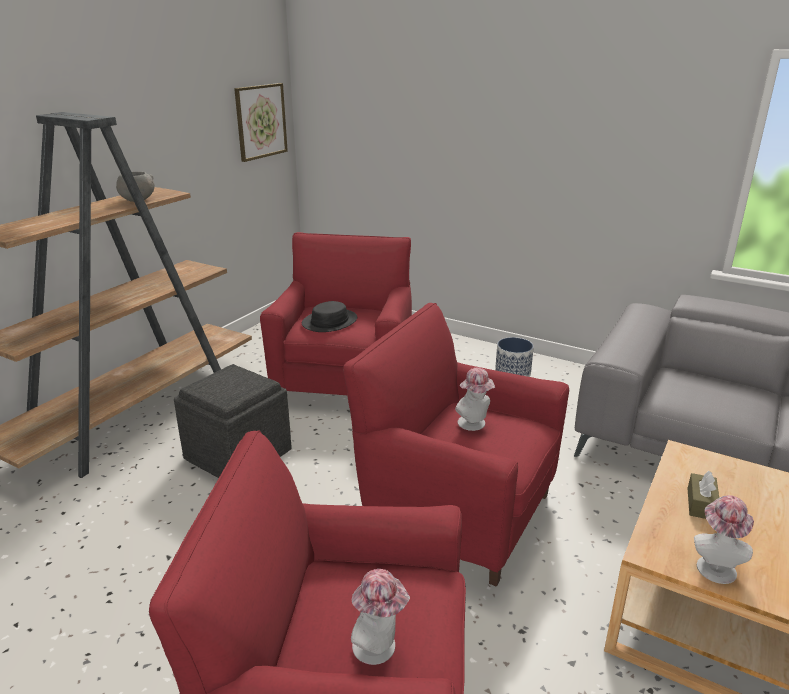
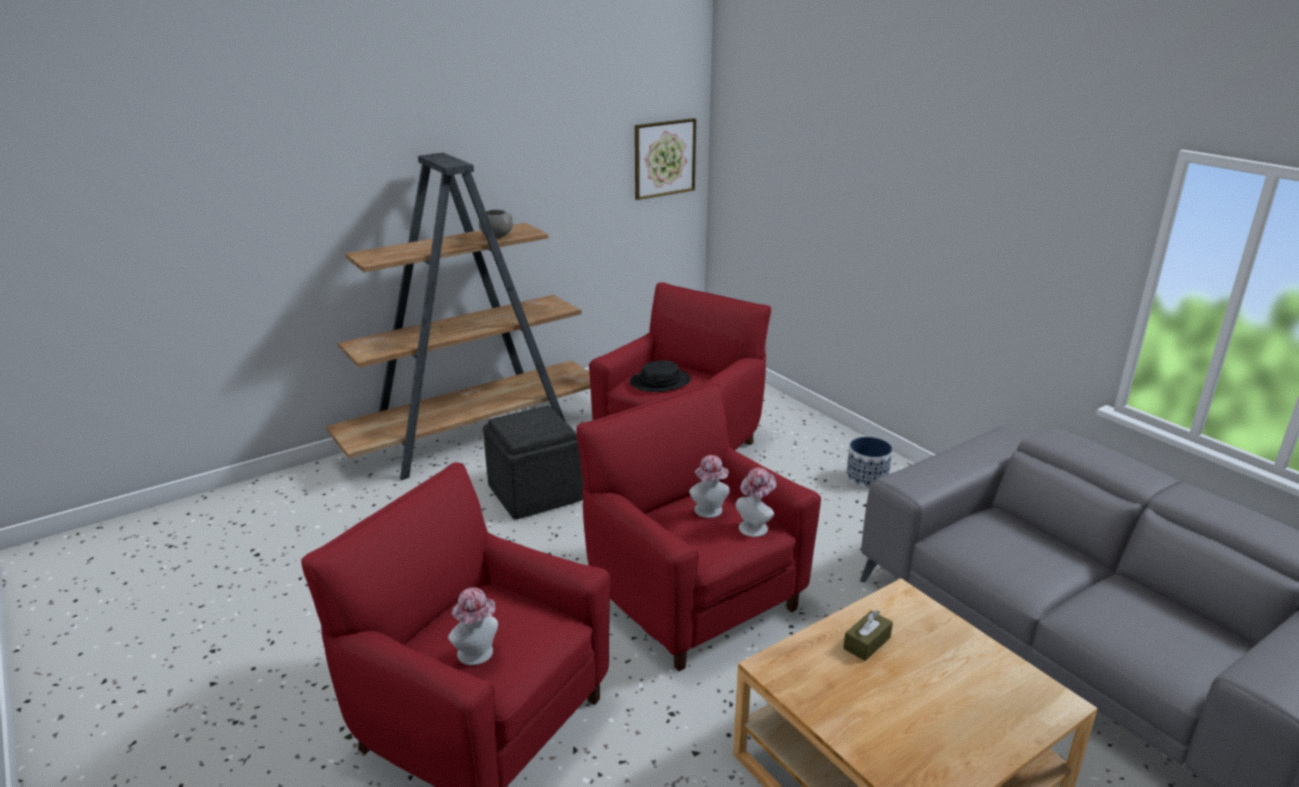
camera: 25 degrees right, 0 degrees up
(715, 565) = (820, 695): hat -> hat (755, 526)

